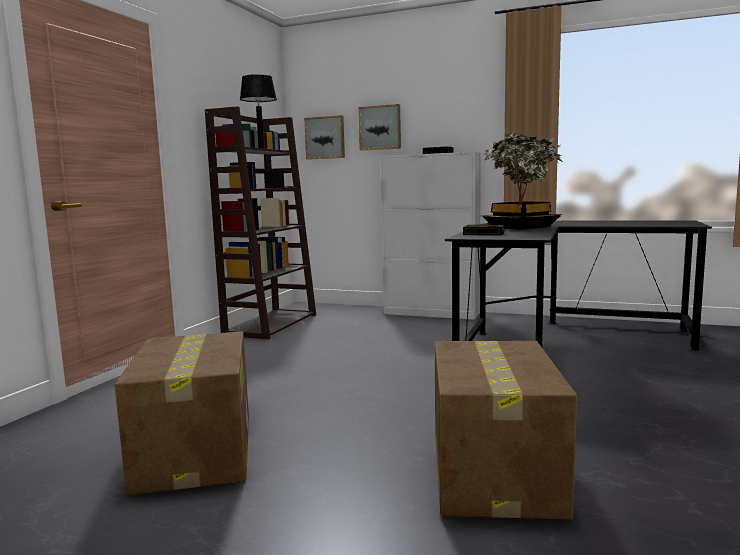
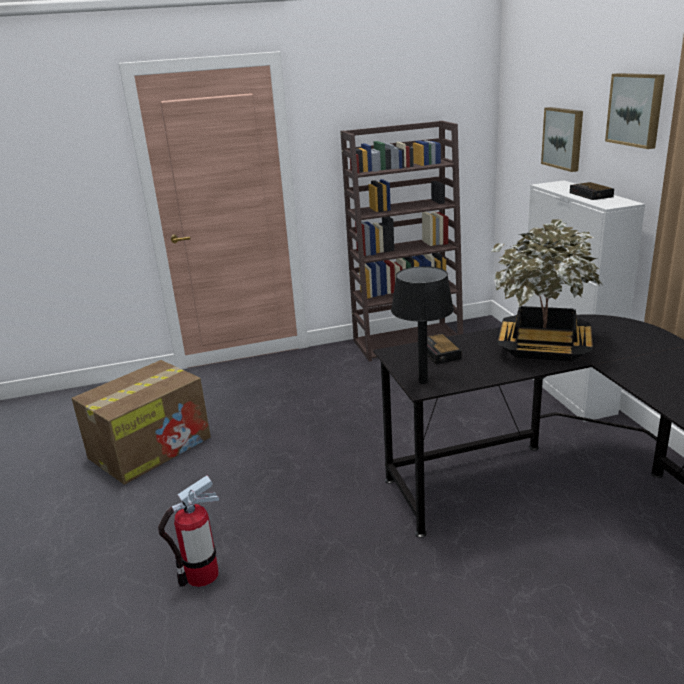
camera: 55 degrees right, 15 degrees up
(261, 148) = (396, 169): black table lamp -> black table lamp (423, 382)
(325, 138) = (522, 138): picture -> picture (636, 109)
(493, 470) = (202, 575): cardboard box -> fire extinguisher

